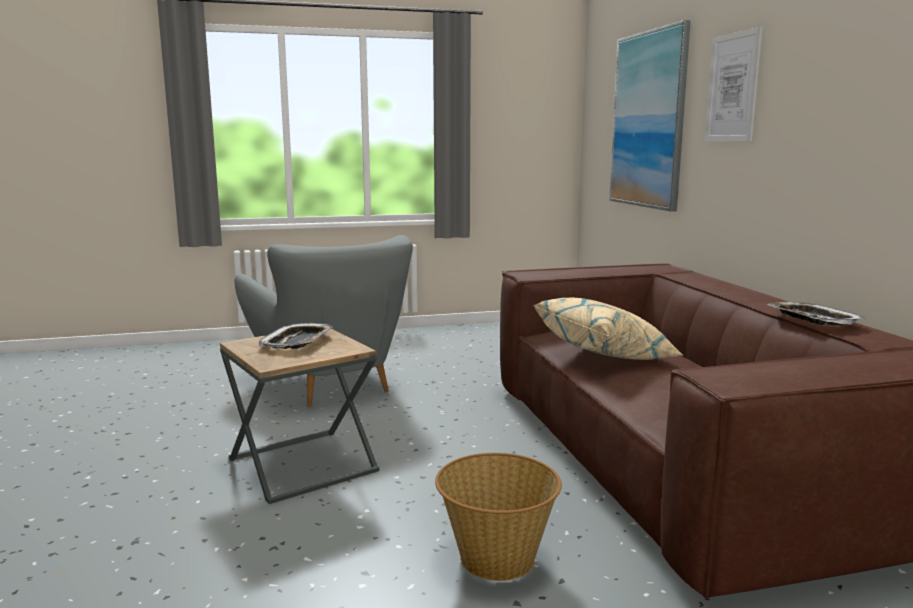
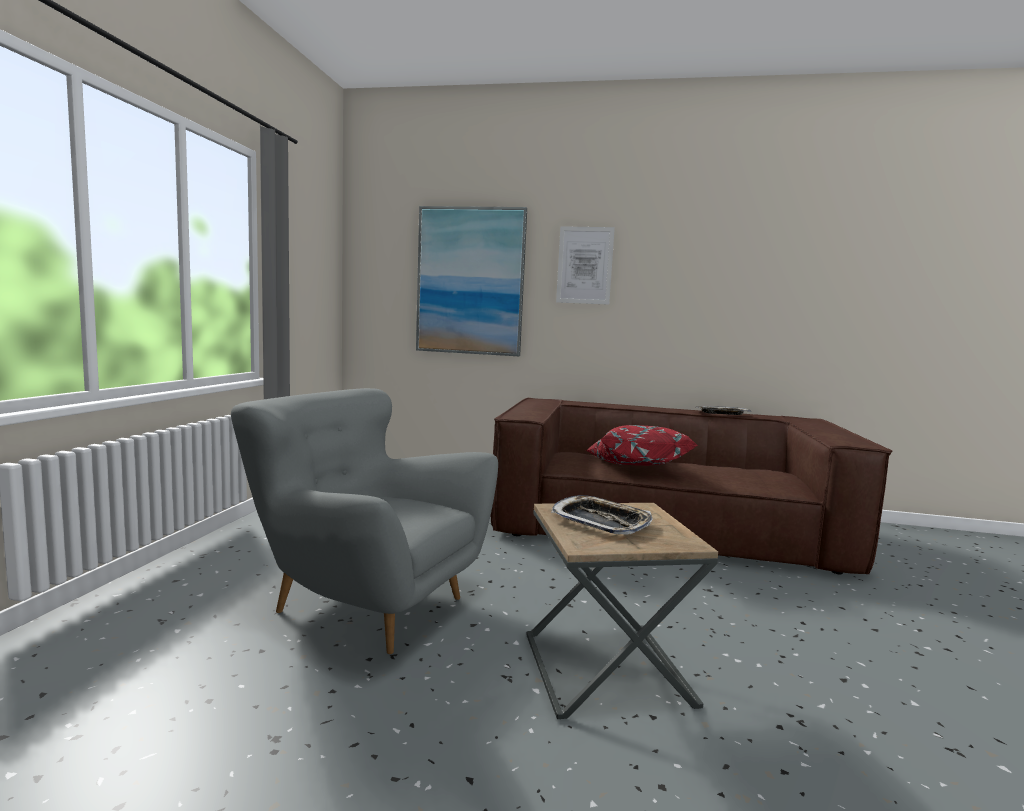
camera: 65 degrees left, 5 degrees down
(332, 384) = (366, 604): grey armchair -> grey armchair turned 150 degrees counterclockwise
(496, 559) = (815, 620): basket -> none
(606, 355) = (635, 467): beige pillow -> red pillow

